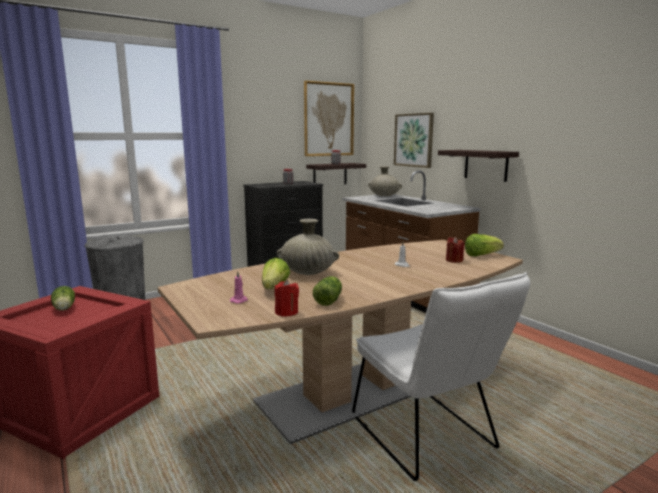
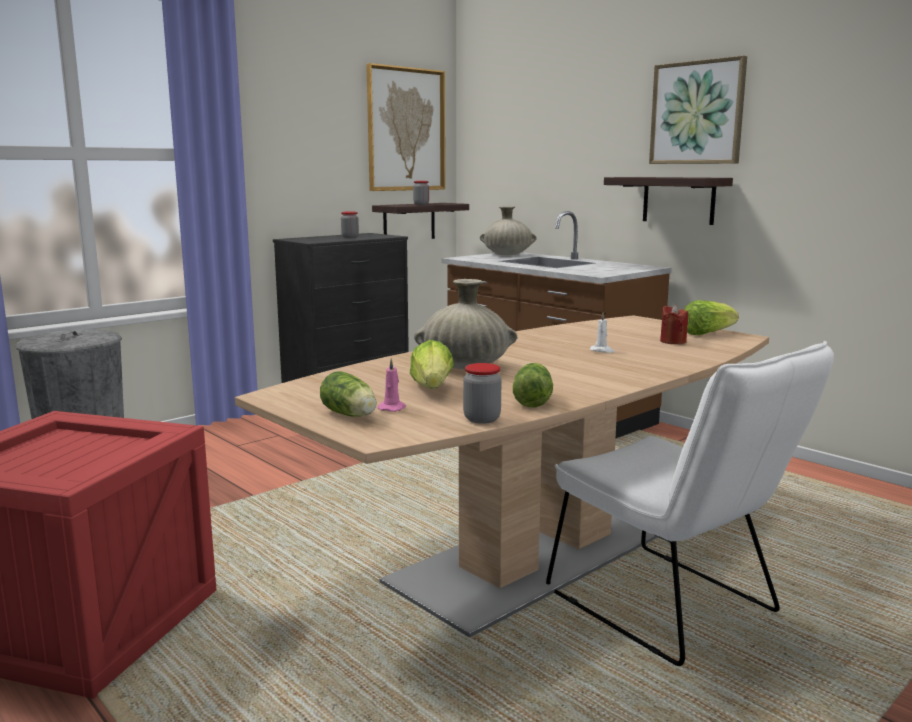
camera: 10 degrees left, 0 degrees up
(64, 309) = (51, 447): lettuce -> lettuce (351, 415)
(286, 312) = (482, 419): red candle -> jar
(414, 140) = (553, 163): picture -> picture (697, 113)

